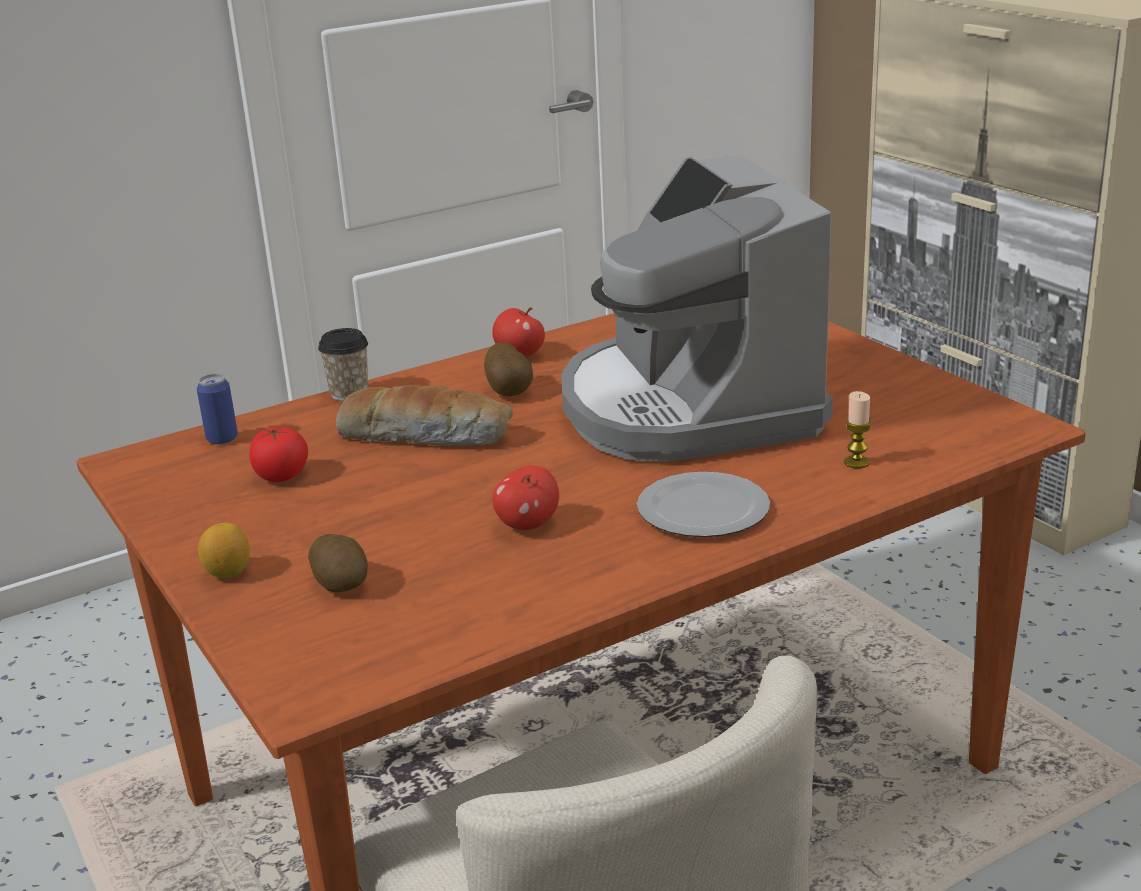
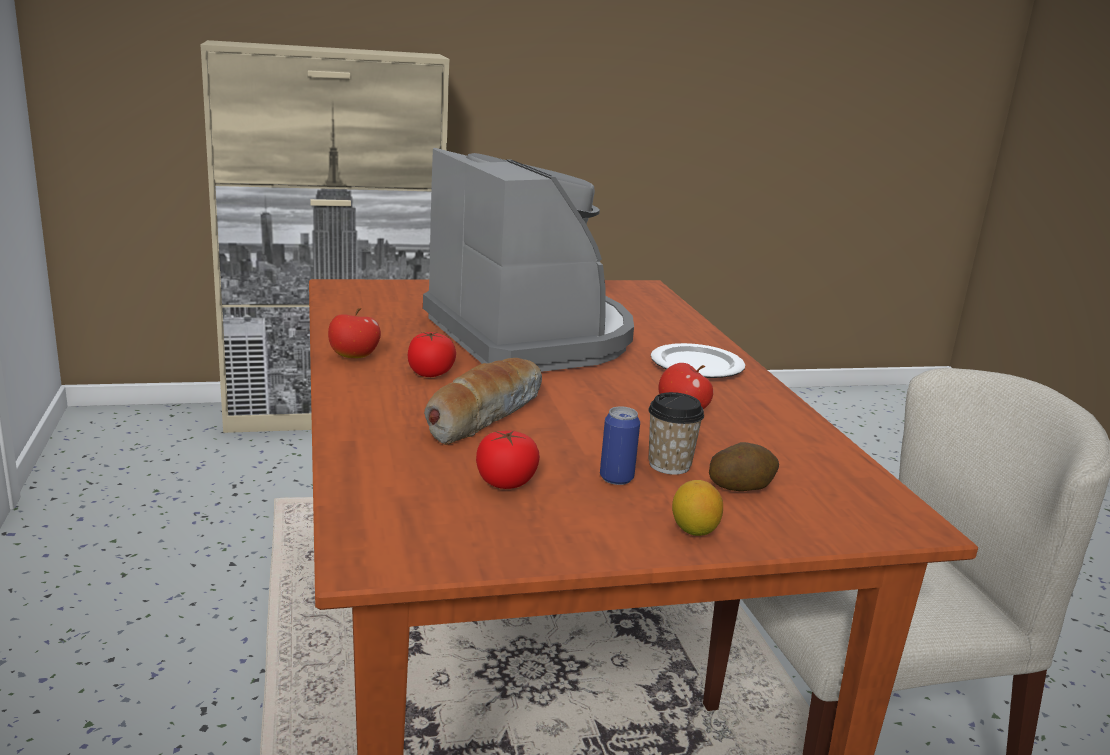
camera: 75 degrees left, 5 degrees down
(222, 439) = (376, 499): can -> can (616, 478)
(349, 393) = (340, 427): cup -> cup (669, 465)
(510, 392) = (430, 373): potato -> tomato
(687, 407) = (531, 336): coffee machine -> coffee machine turned 120 degrees counterclockwise
(856, 462) = (660, 322): candle -> none

